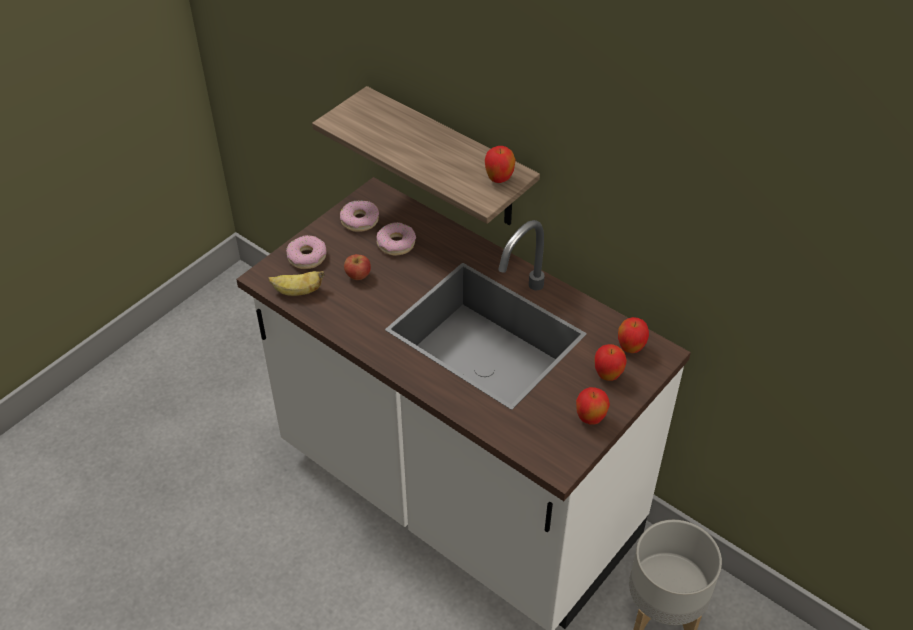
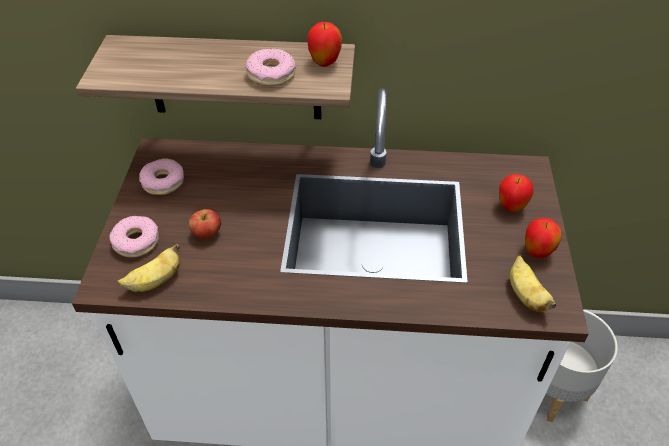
camera: 35 degrees left, 0 degrees up
(396, 244) = (218, 186): donut -> donut (271, 74)
(546, 442) = (525, 295): none -> banana
(630, 348) = (504, 176): apple -> none

